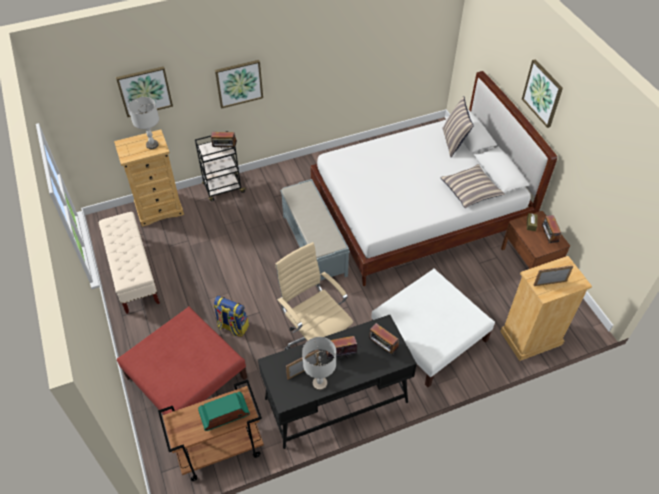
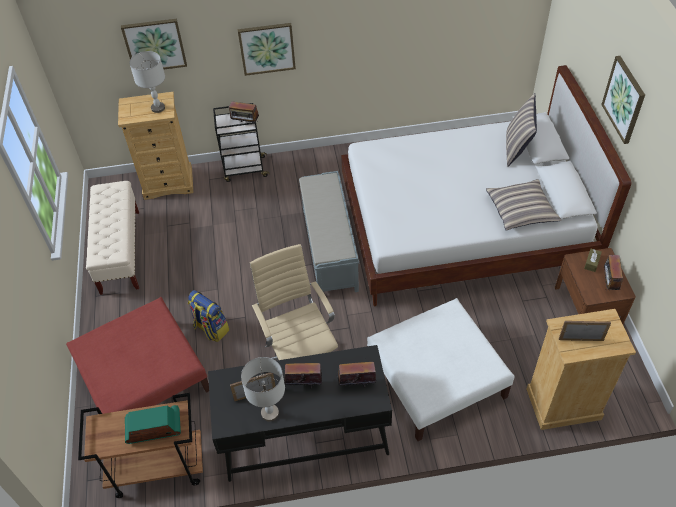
camera: 15 degrees right, 0 degrees up
(382, 347) = (356, 383): radio -> radio turned 120 degrees clockwise

